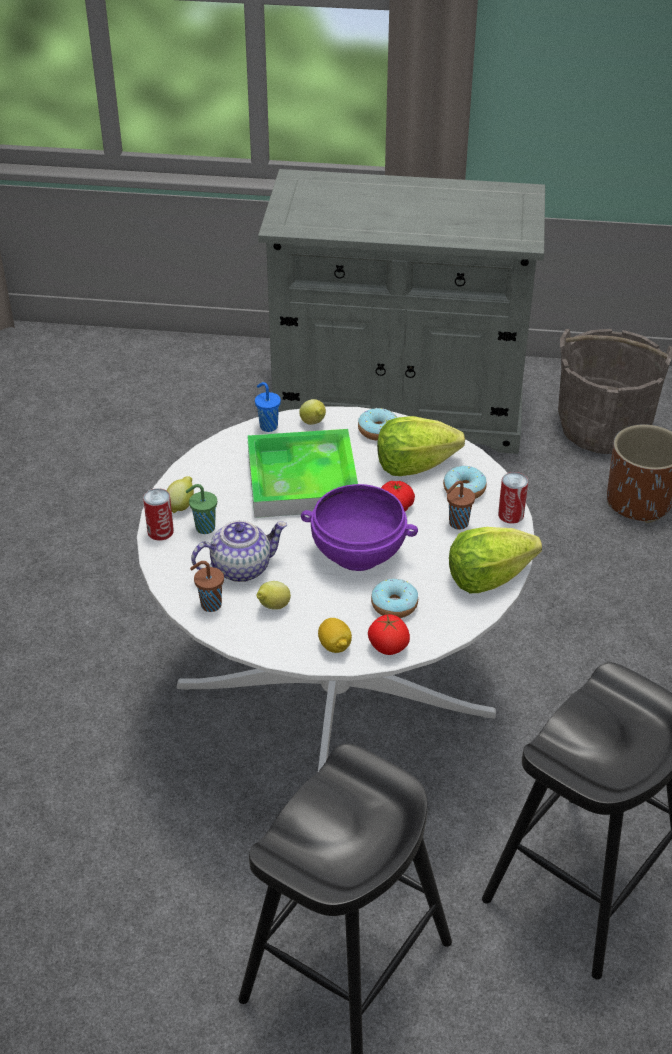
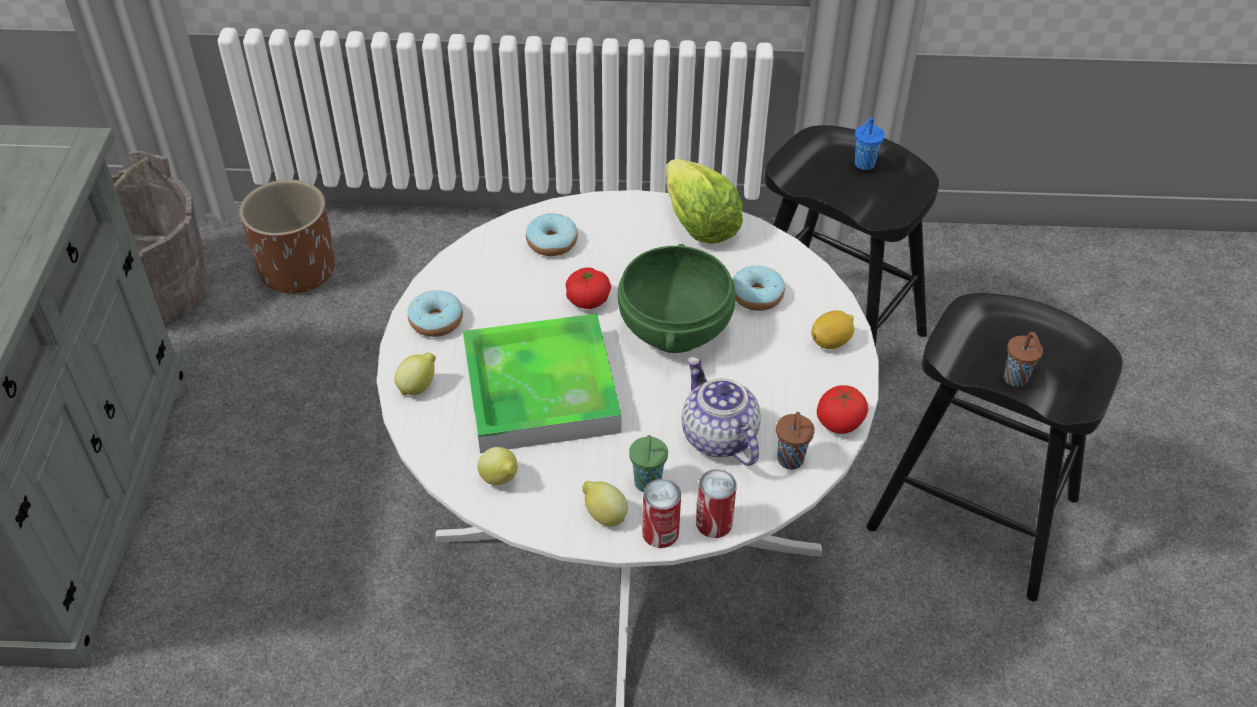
camera: 95 degrees left, 5 degrees up
(268, 426) = (423, 436): blue cup -> blue cup (863, 164)
(273, 607) = (782, 400): lemon -> lemon (500, 480)
(357, 553) = (676, 329): purple bowl -> green bowl
(388, 646) = (821, 298): tomato -> tomato (839, 422)
(414, 465) = (506, 285): lettuce -> none
(457, 524) = (613, 247): brown cup -> brown cup (1016, 379)
(511, 514) = (593, 206): can -> can (714, 523)

